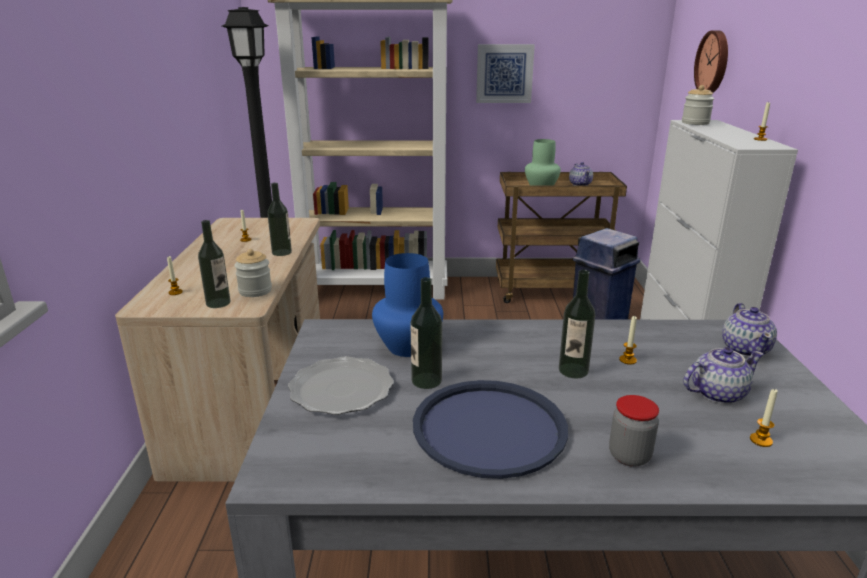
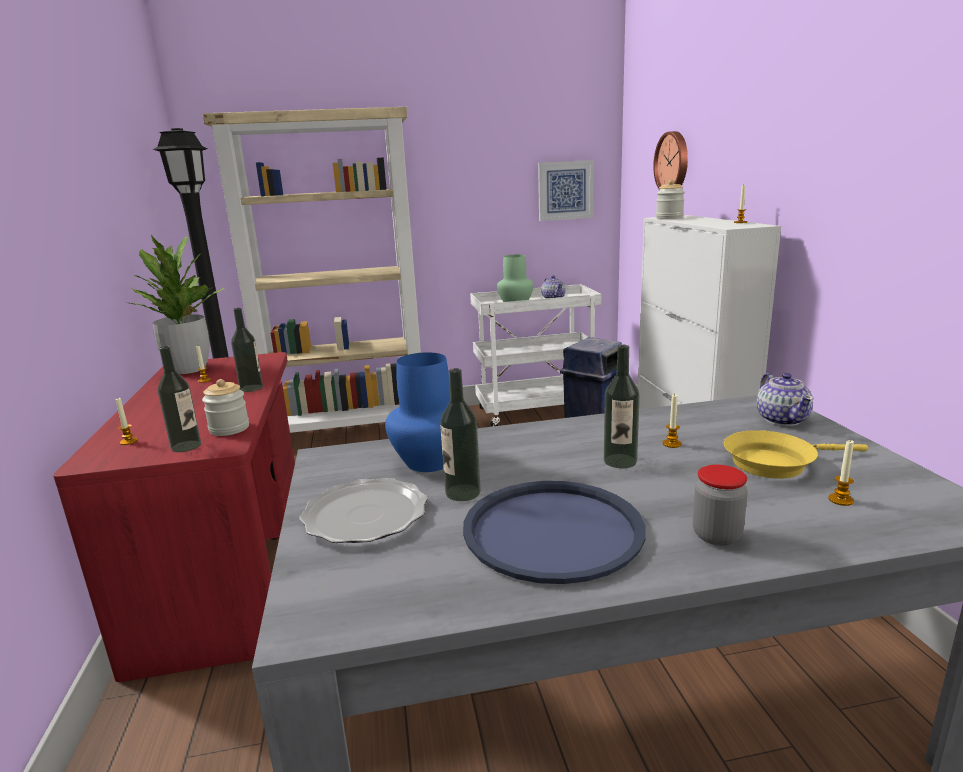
camera: 10 degrees left, 5 degrees down
(235, 226) = (189, 369): none -> potted plant
(255, 398) = (231, 566): beige desk -> red desk
(504, 73) = (464, 192): picture -> picture (565, 190)
(551, 290) = (536, 411): brown cart -> white cart
(716, 393) = (775, 462): teapot -> yellow frying pan

